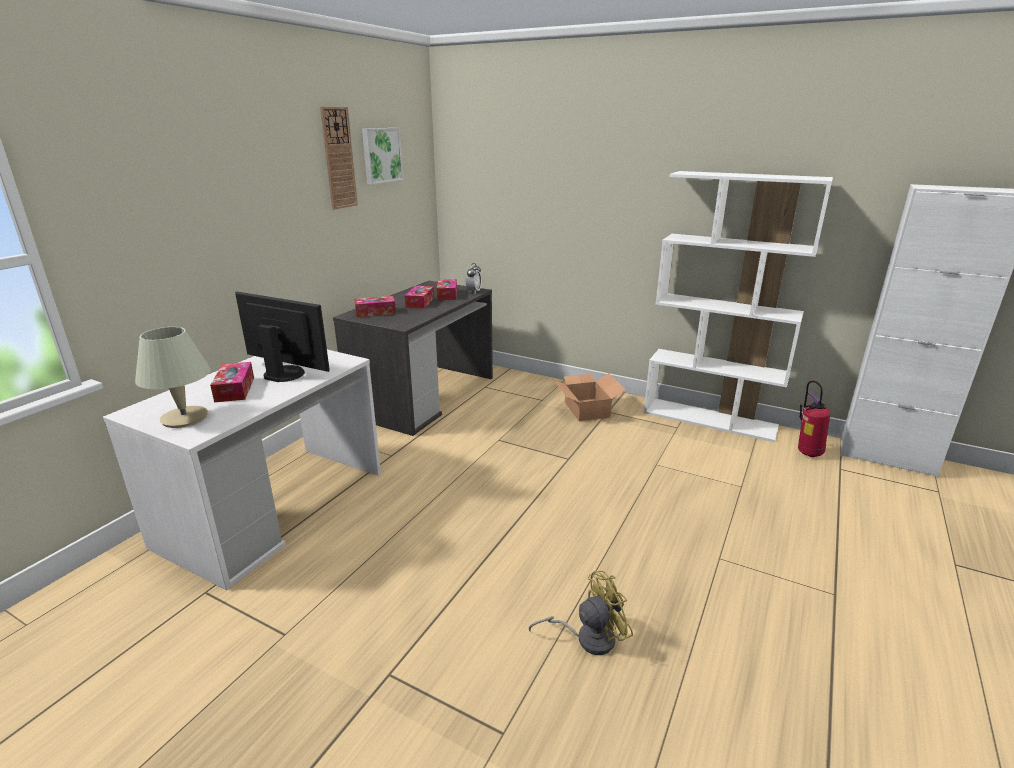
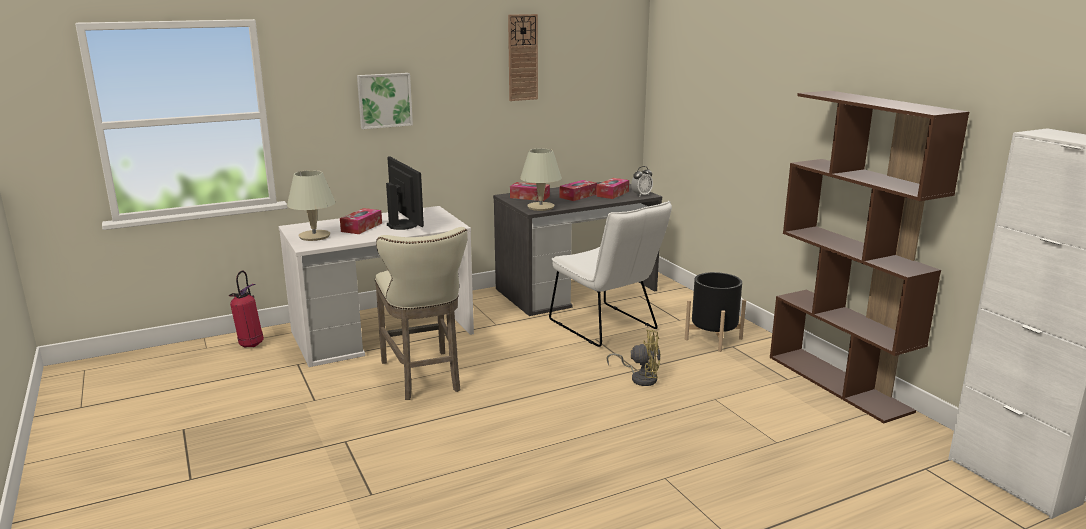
camera: 35 degrees right, 5 degrees down
(381, 155) = (574, 55): picture -> picture (384, 100)
(386, 546) = (423, 378): none -> beige stool
(404, 321) = (541, 207): none -> beige table lamp
(495, 425) = (607, 327): none -> white chair
(587, 409) = (713, 339): cardboard box -> black planter
(587, 637) = (486, 476): yellow fan -> yellow fan (640, 378)
(710, 419) = (839, 383): white bookcase -> brown bookcase
(807, 453) = (907, 444): fire extinguisher -> fire extinguisher (251, 344)

